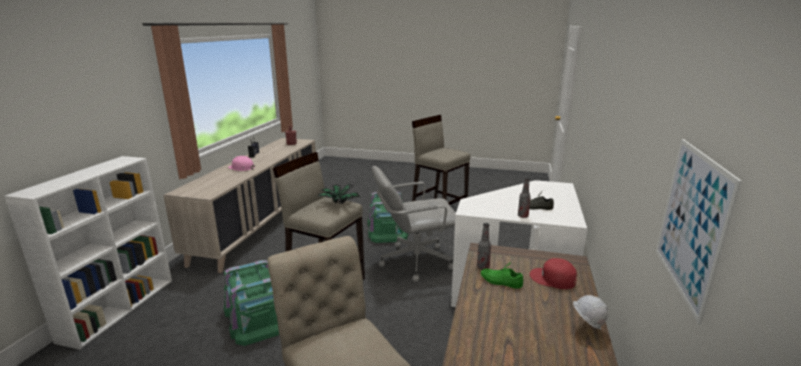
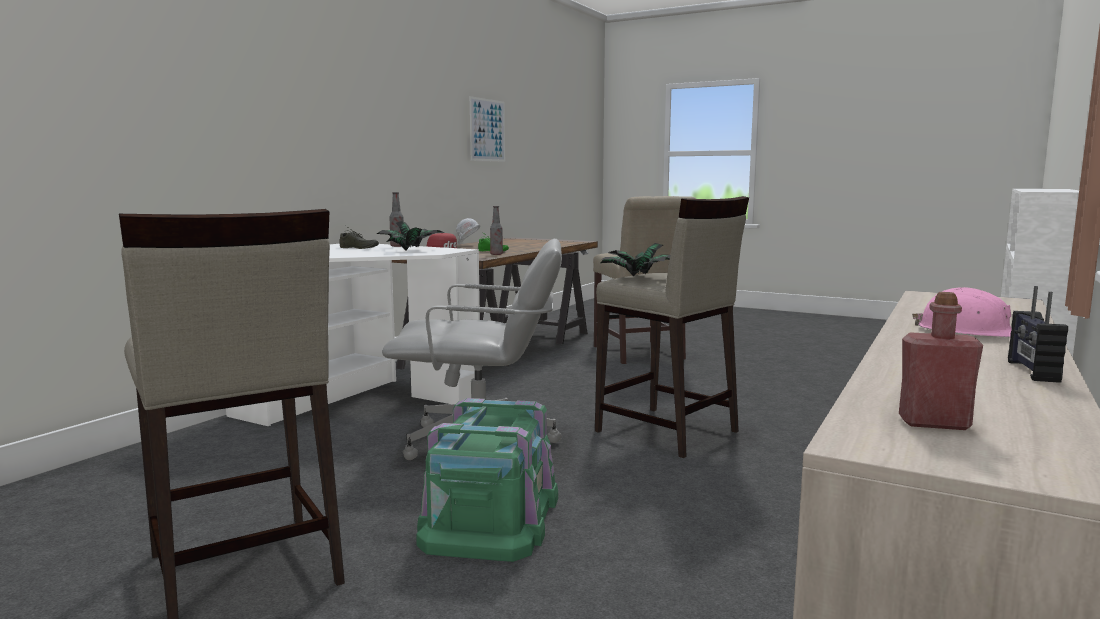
camera: 165 degrees left, 10 degrees down
(256, 316) = (768, 411): green storage box -> none
(492, 205) = (411, 250): none -> potted plant

